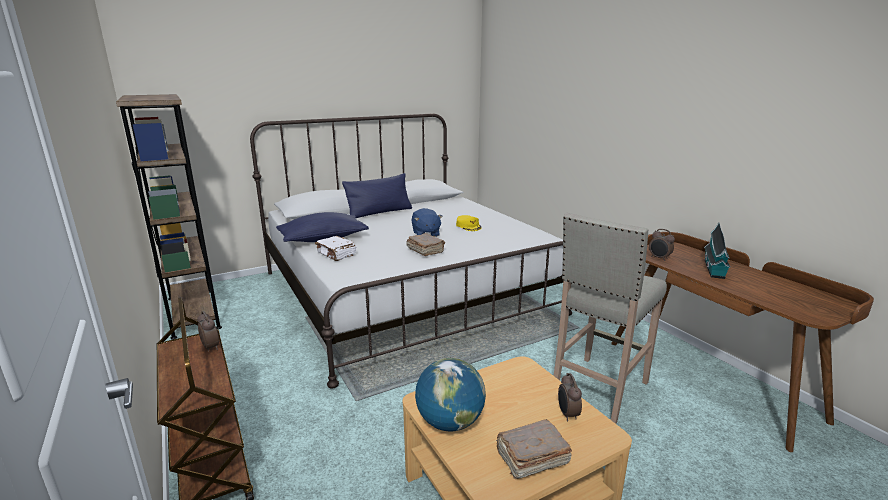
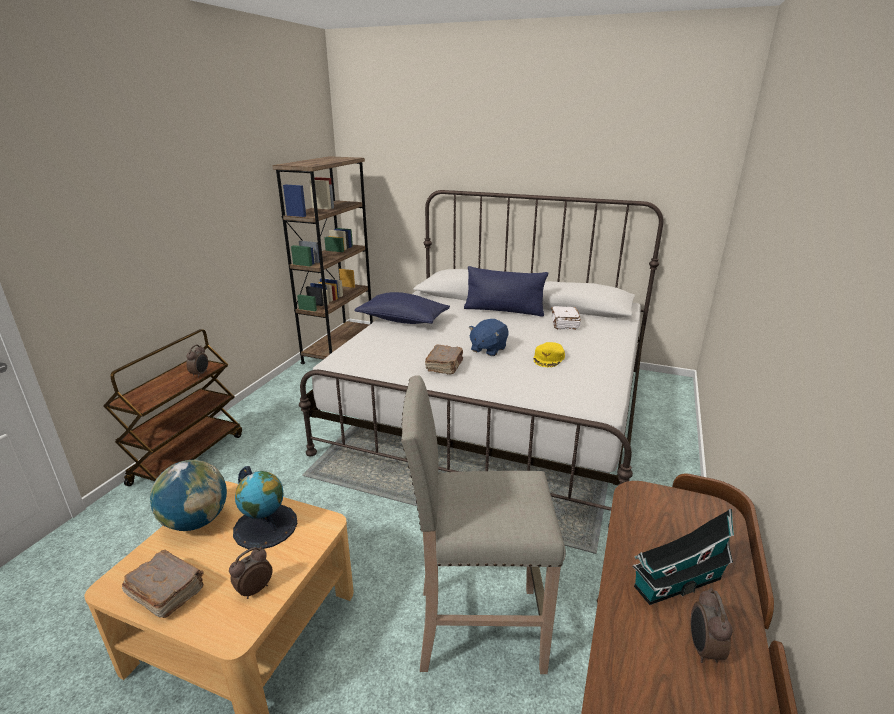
camera: 50 degrees right, 5 degrees up
(336, 254) = (379, 338): white book -> white book (564, 324)
(496, 390) = (266, 526): none -> globe
(659, 258) = (636, 514): alarm clock -> alarm clock (702, 649)

